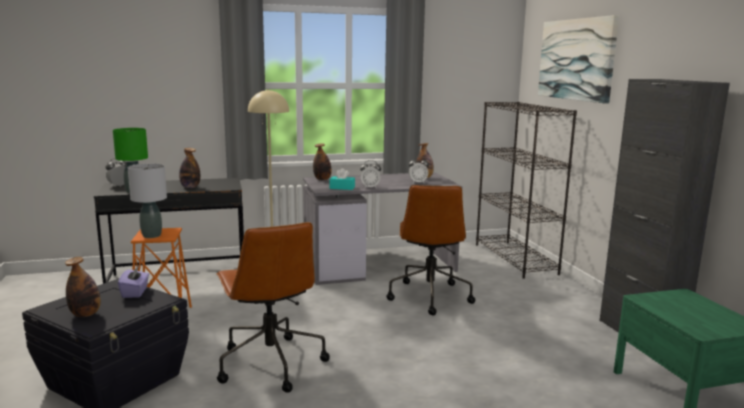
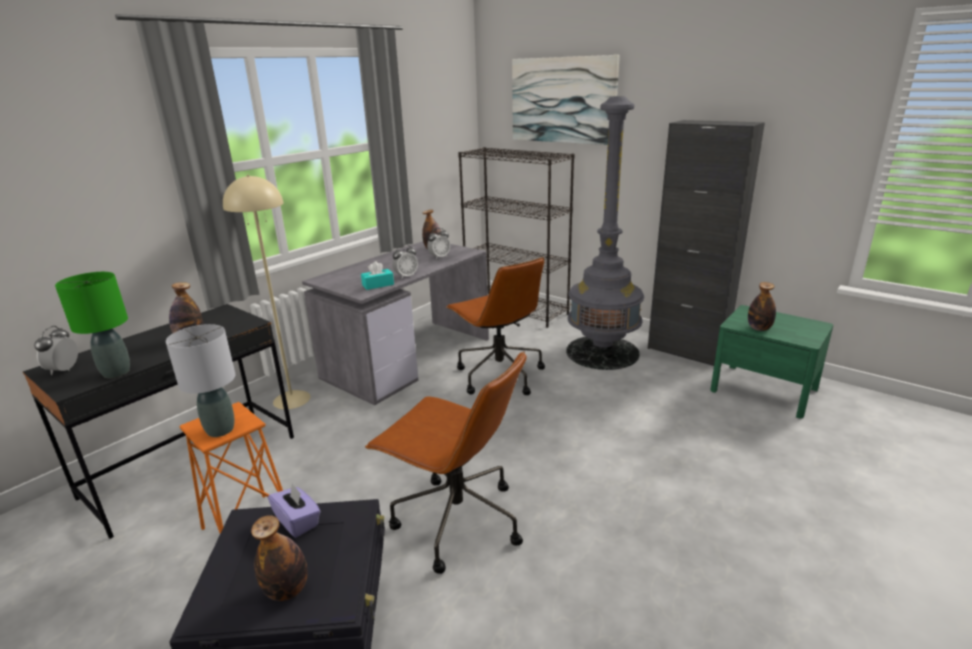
camera: 35 degrees left, 10 degrees up
(322, 179) = (332, 278): bottle -> bottle (759, 328)
(547, 309) = (602, 352): none -> grey floor lamp

